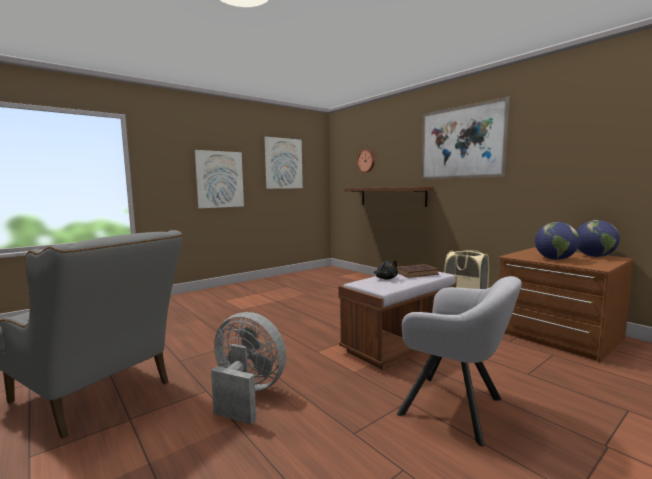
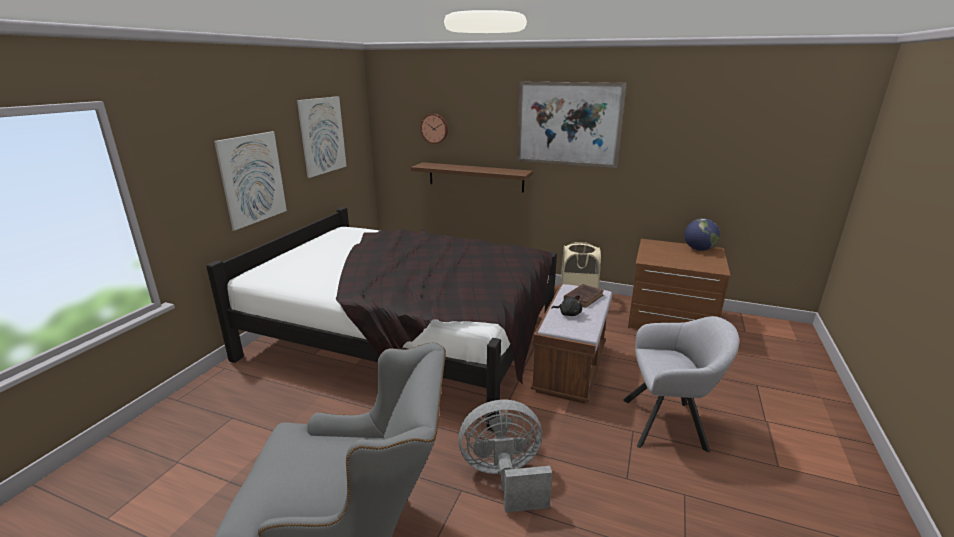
camera: 30 degrees left, 15 degrees up
(291, 303) = (406, 337): none -> black bed
(555, 259) = (679, 260): globe -> none

